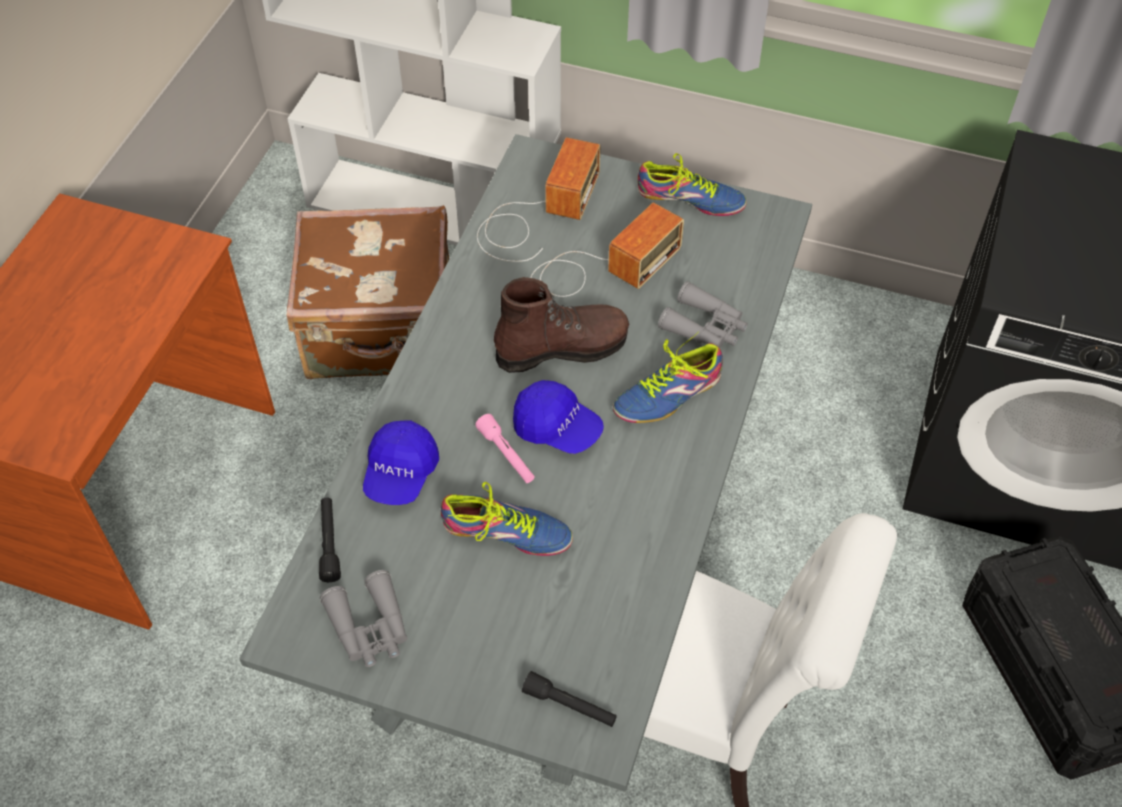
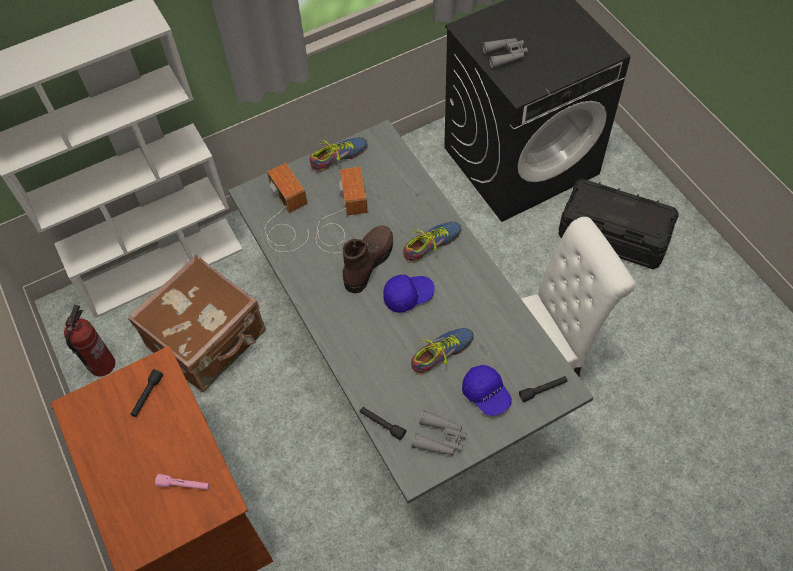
camera: 45 degrees left, 5 degrees up
(142, 269) = (147, 396): none -> black flashlight
(254, 259) = (102, 364): none -> fire extinguisher
(401, 473) = (373, 371): blue cap -> blue cap (486, 394)
(506, 455) = (403, 324): pink flashlight -> pink flashlight (184, 485)
(668, 394) = (431, 244): shoe -> shoe turned 135 degrees counterclockwise
(705, 327) = (411, 205): grey binoculars -> grey binoculars (505, 55)

